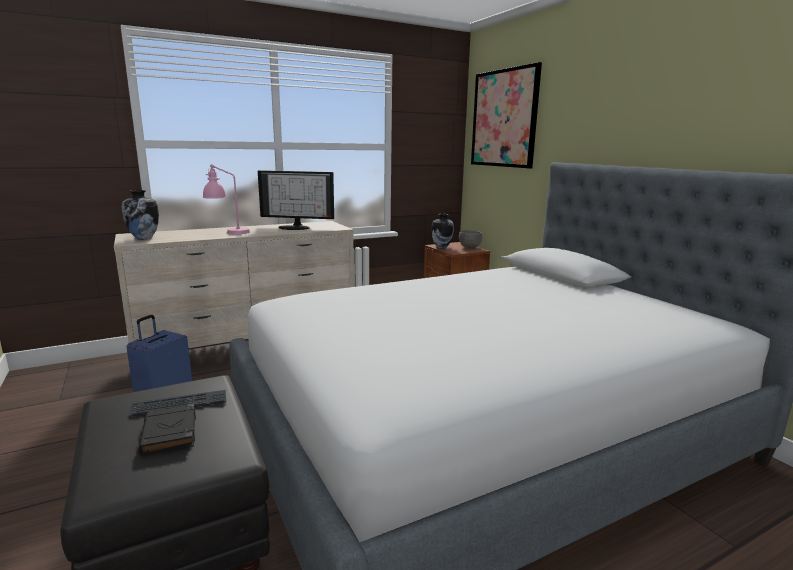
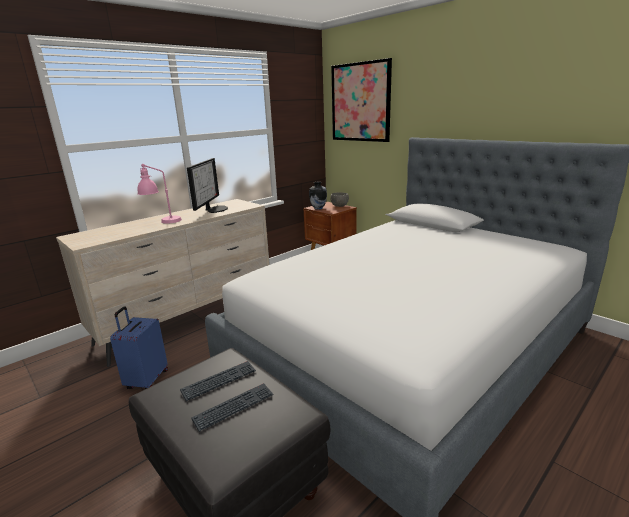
camera: 15 degrees left, 5 degrees up
(144, 238) = (91, 238): vase -> none
(170, 434) = (234, 407): black book -> keyboard
(295, 227) = (214, 209): monitor -> monitor turned 75 degrees counterclockwise

